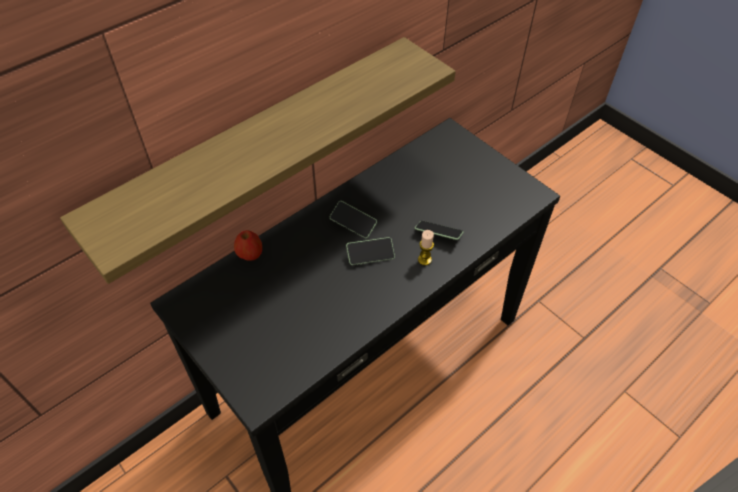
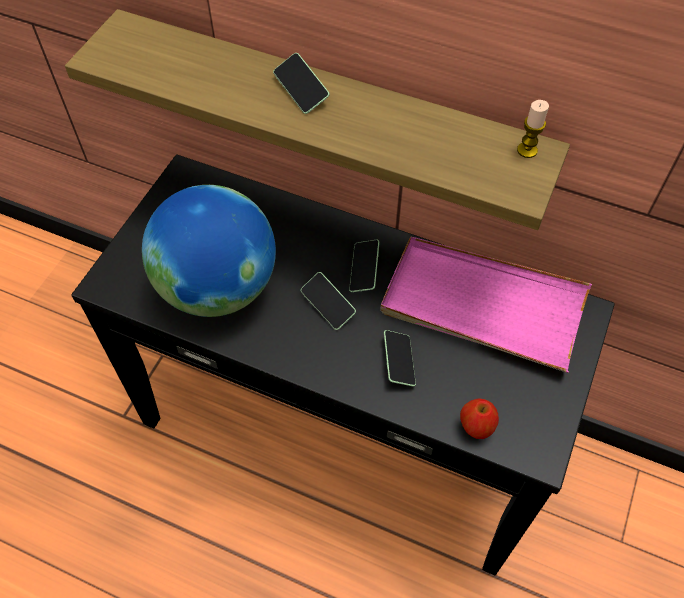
camera: 65 degrees right, 5 degrees up
(250, 255) = (269, 200): apple -> apple (476, 427)
(263, 135) = (301, 90): none -> phone
(313, 318) = (217, 288): none -> globe
(418, 175) = (482, 306): none -> pink tray
(424, 260) = (351, 362): candle -> candle (527, 150)

